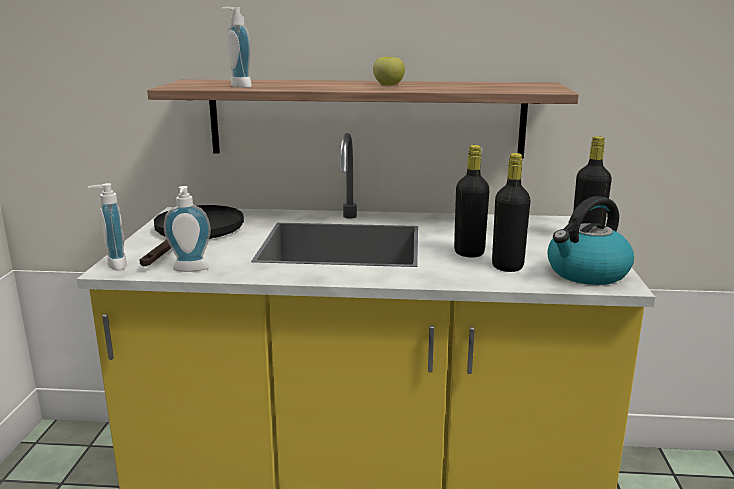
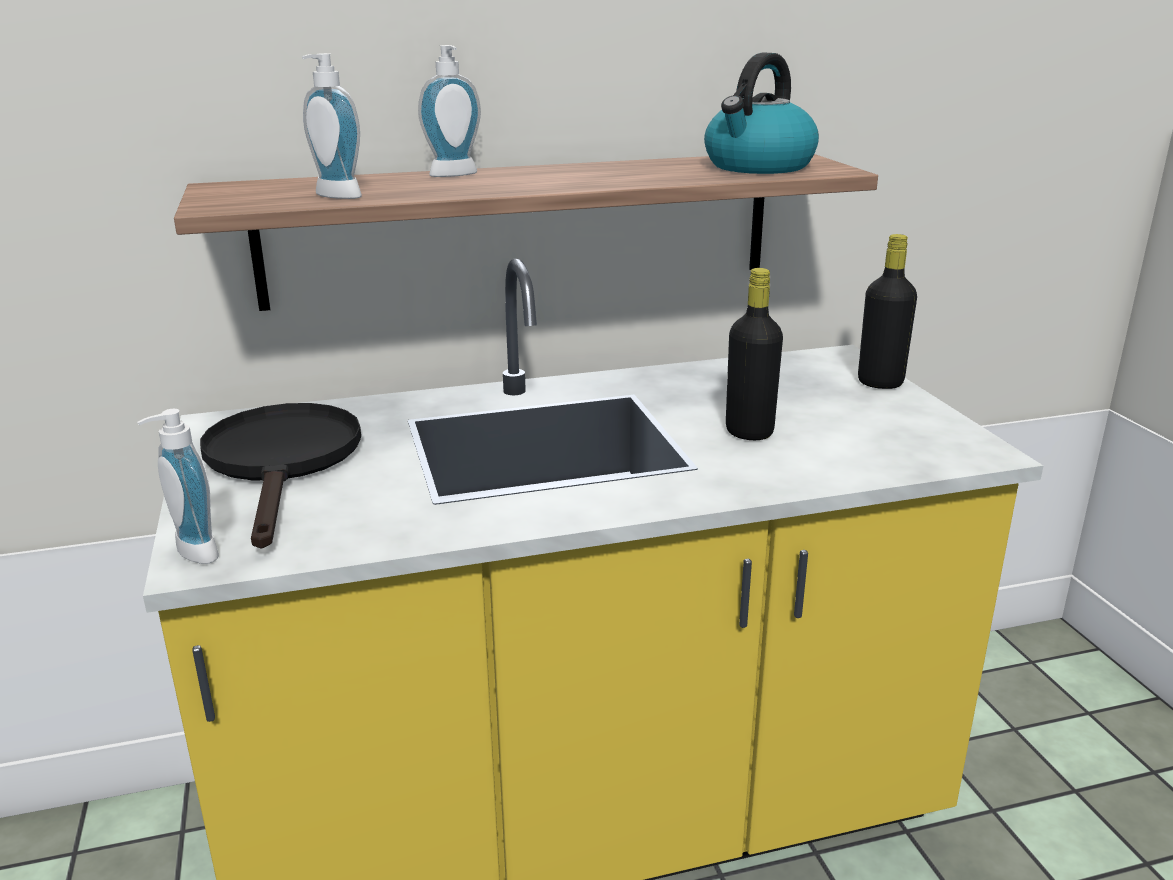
camera: 20 degrees left, 5 degrees up
(190, 270) = (343, 539): soap dispenser -> soap dispenser (455, 175)
(388, 85) = (578, 174): apple -> none
(507, 266) = (822, 448): black bottle -> none
(586, 273) = (931, 441): kettle -> kettle (758, 166)

